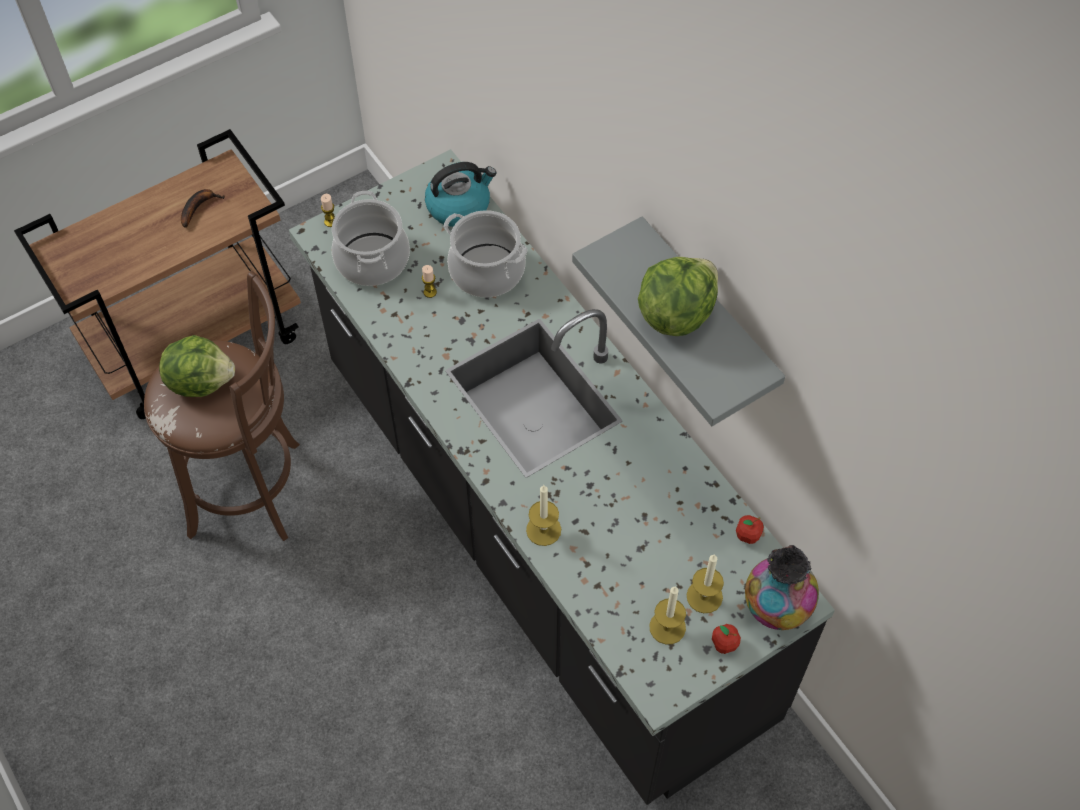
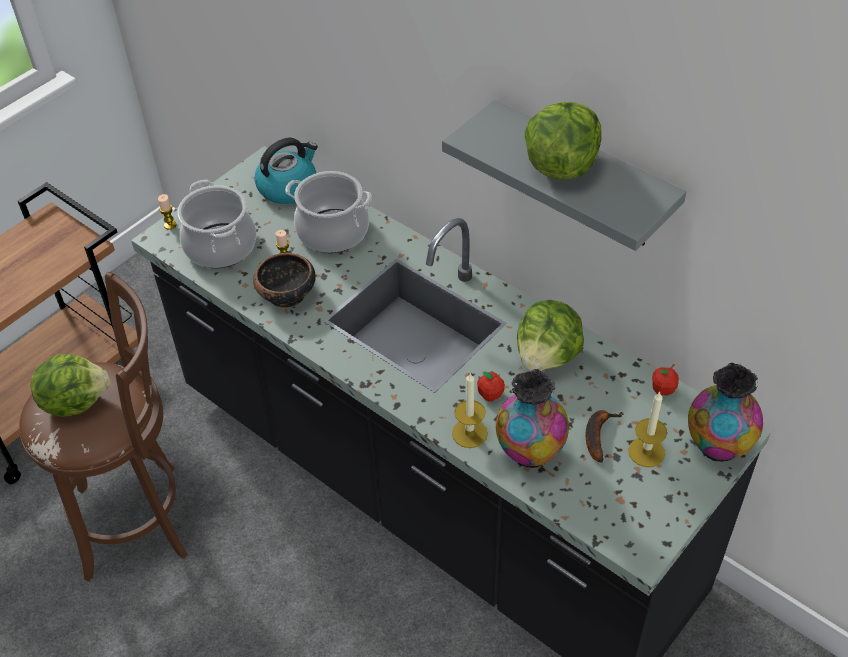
camera: 15 degrees left, 10 degrees down
(199, 207) = (32, 254): banana -> banana (598, 434)
(419, 332) = (287, 294): none -> bowl
(592, 565) = (529, 452): none -> vase
(649, 468) = (548, 356): none -> lettuce
(667, 627) = (623, 488): candle -> none
(724, 644) = (683, 489): apple -> apple (490, 395)

